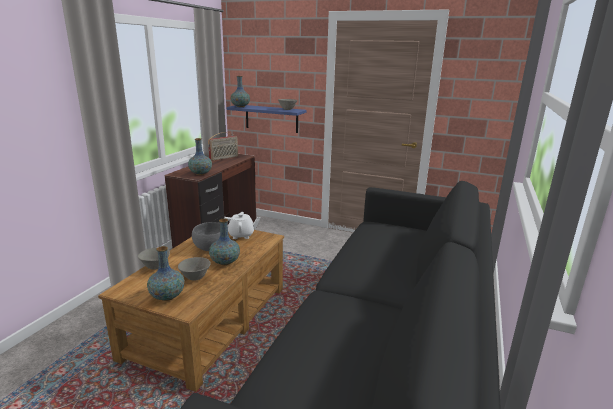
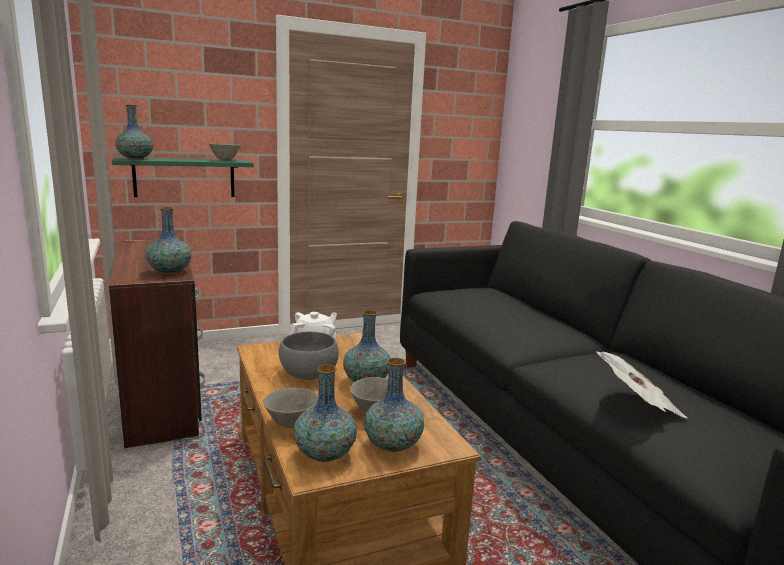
camera: 45 degrees left, 5 degrees down
(138, 285) = (324, 454): none -> vase
(224, 158) = (144, 248): radio -> none
(271, 118) = (184, 177): blue shelf -> green shelf
(304, 345) = (637, 405): none -> newspaper

